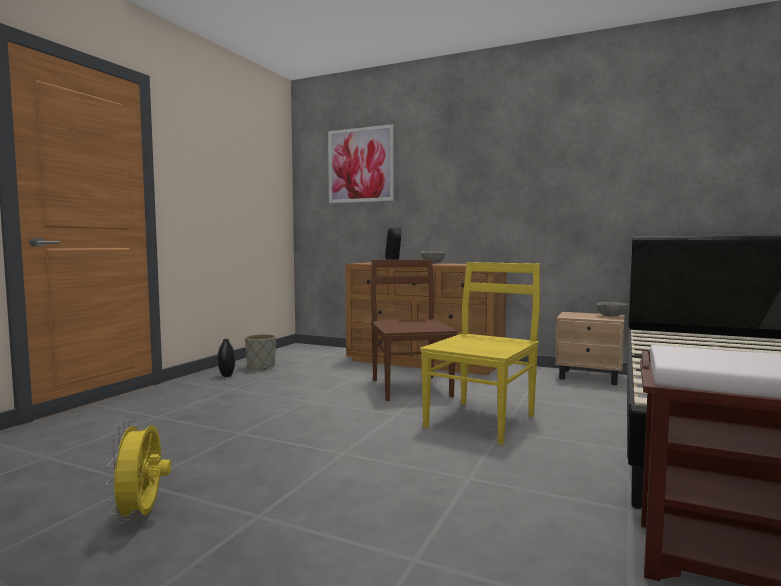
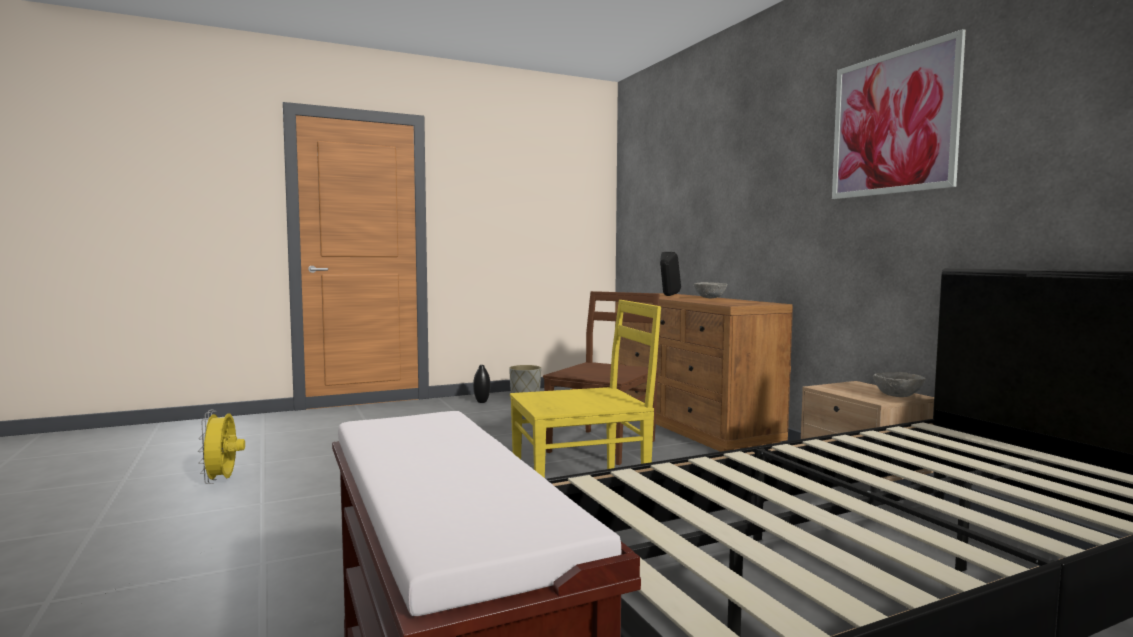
camera: 40 degrees right, 0 degrees up
(142, 515) = (222, 481): yellow fan -> yellow fan turned 45 degrees counterclockwise
(360, 165) = (665, 174): picture -> picture (893, 123)

